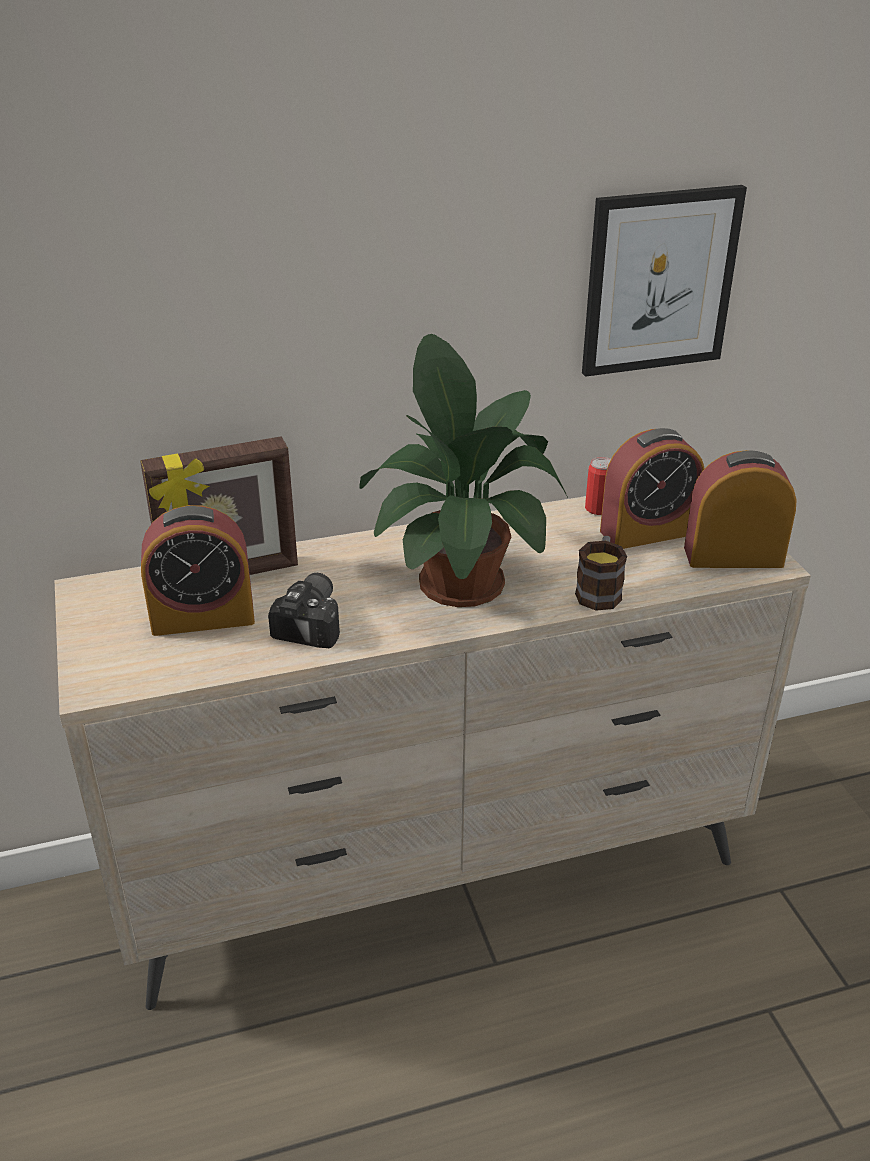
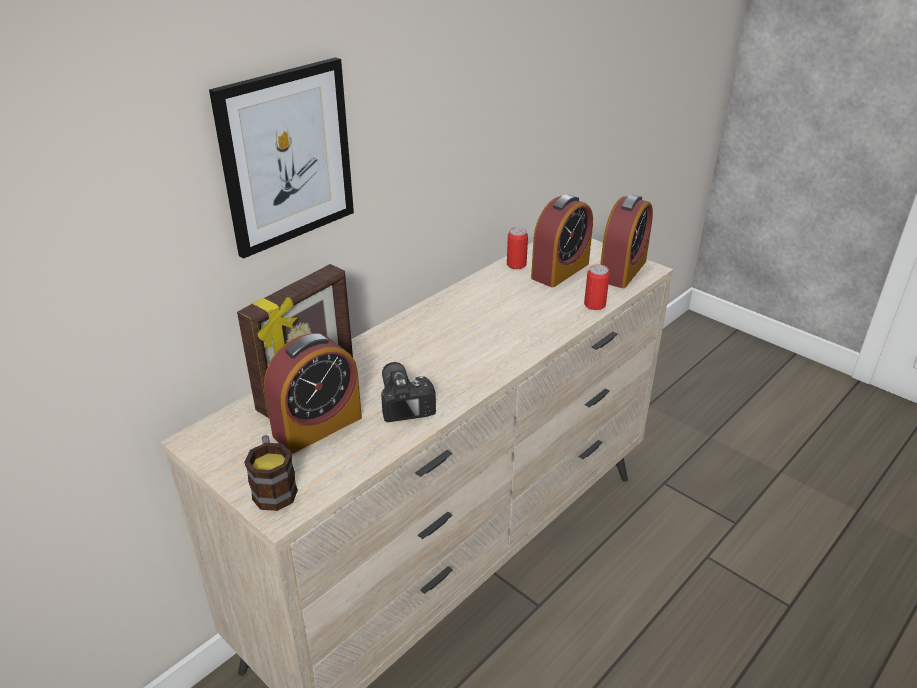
camera: 30 degrees left, 0 degrees up
(461, 577) = (474, 335): potted plant -> none
(599, 591) = (568, 316): mug -> mug (273, 487)
(648, 587) = (594, 305): none -> can
(659, 281) = (528, 94): picture -> picture (286, 157)
(733, 556) = (622, 271): alarm clock -> alarm clock turned 150 degrees clockwise

